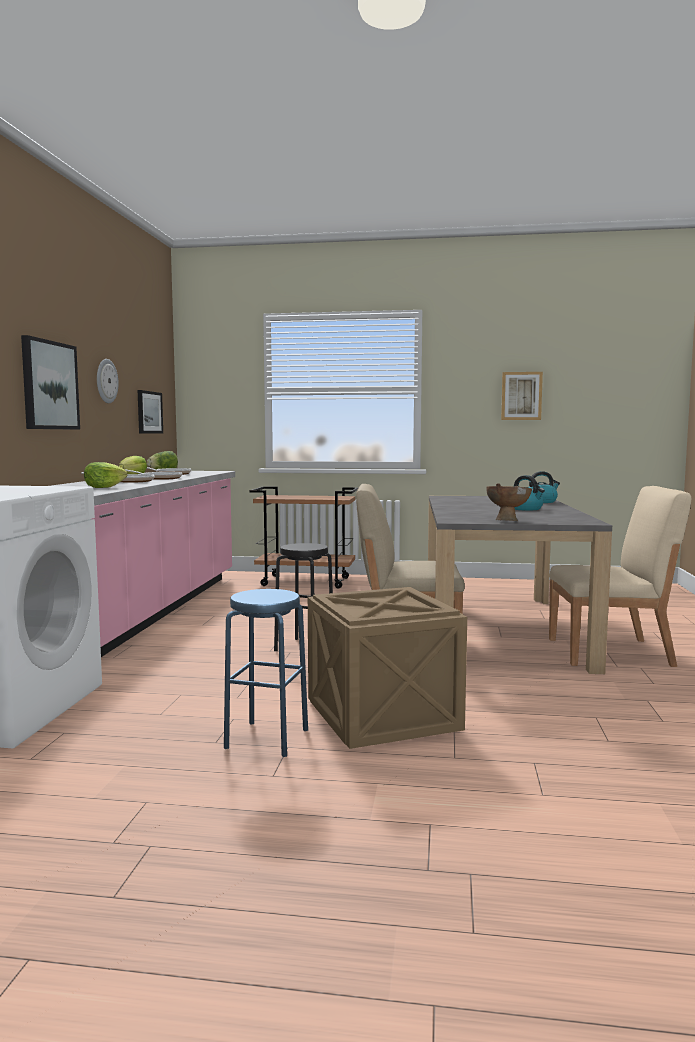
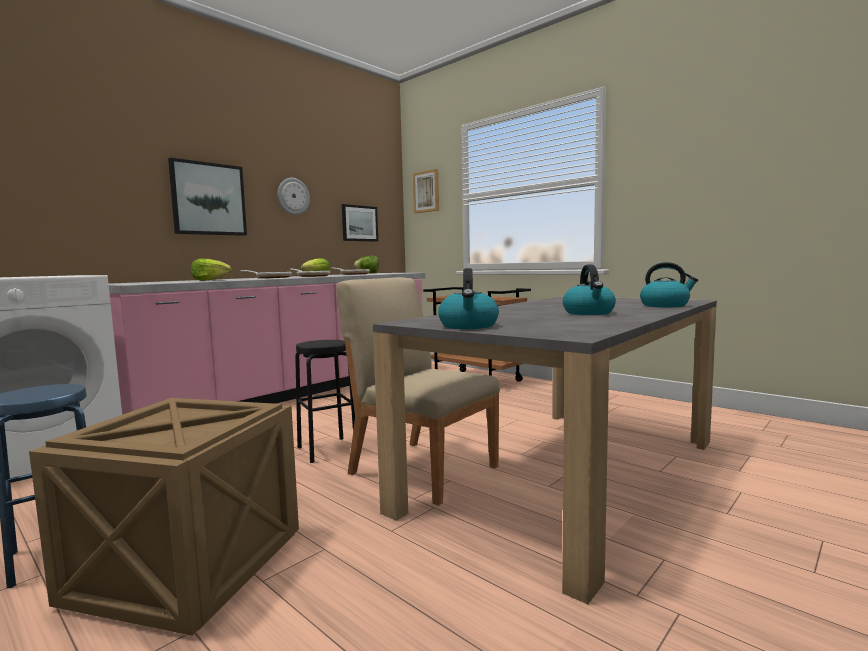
camera: 35 degrees right, 0 degrees up
(508, 521) = (469, 326): brown bowl -> kettle
(521, 396) = (728, 171): picture -> picture (426, 191)
(611, 652) = (672, 561): beige chair -> none

